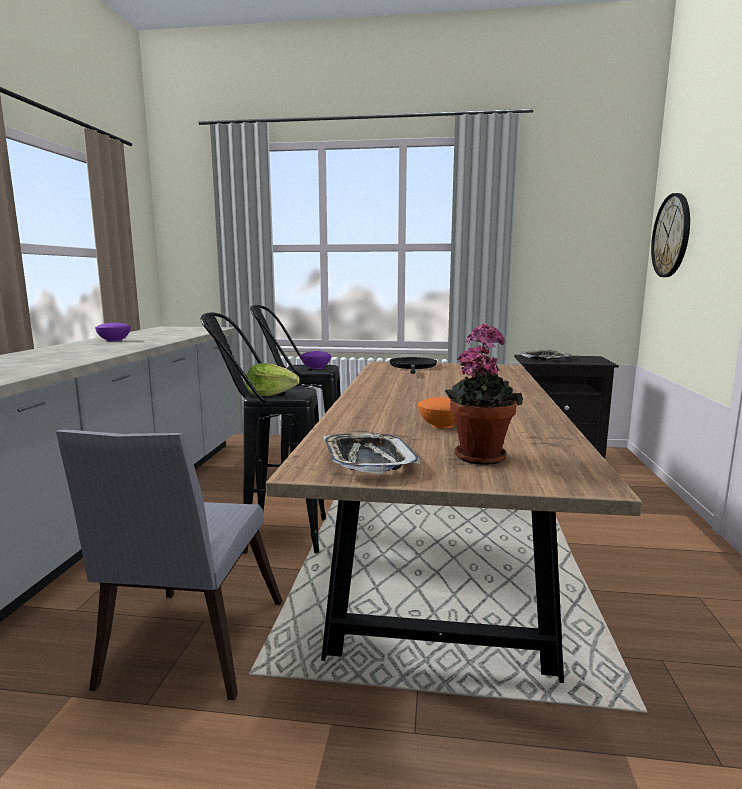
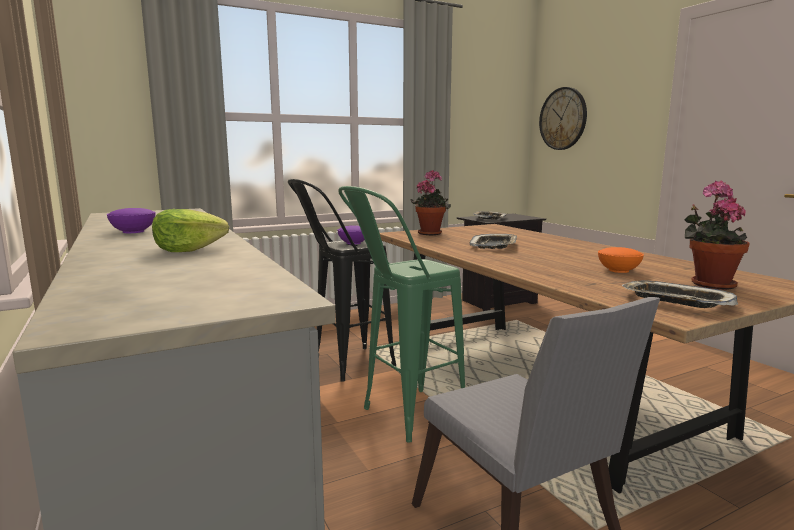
camera: 35 degrees left, 0 degrees up
(270, 394) = (415, 269): lettuce -> lettuce (188, 250)
(271, 535) = (402, 419): black stool -> green stool
(413, 367) = (430, 233): black frying pan -> potted plant
(422, 385) = (494, 246): none -> tray

